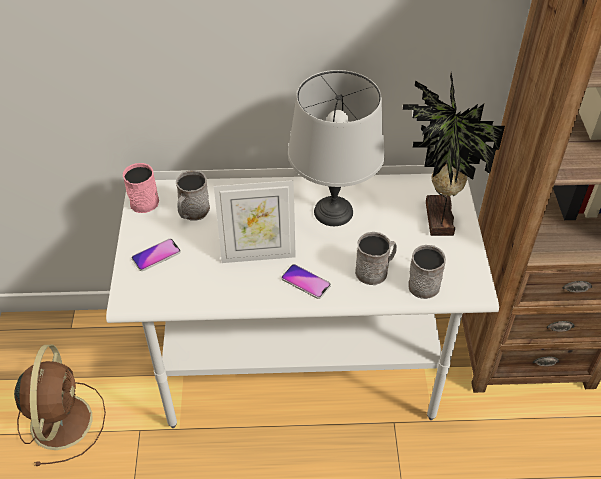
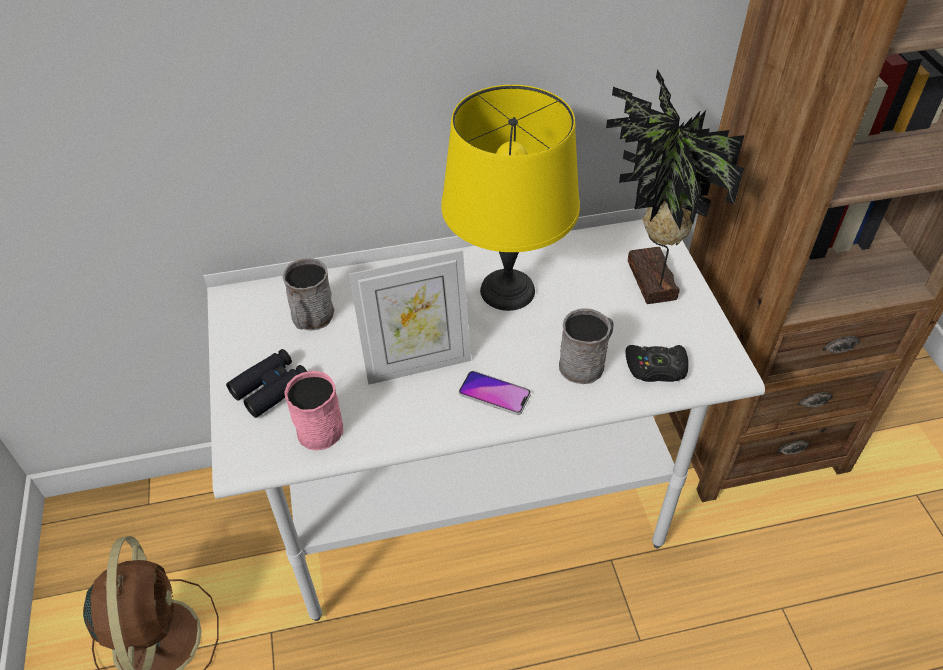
camera: 10 degrees left, 0 degrees up
(144, 199) = (237, 309): pink mug -> pink mug (319, 424)
(156, 255) = (271, 388): phone -> black binoculars
(333, 211) = (506, 289): grey table lamp -> yellow table lamp
(424, 282) = (656, 368): grey mug -> black game controller

